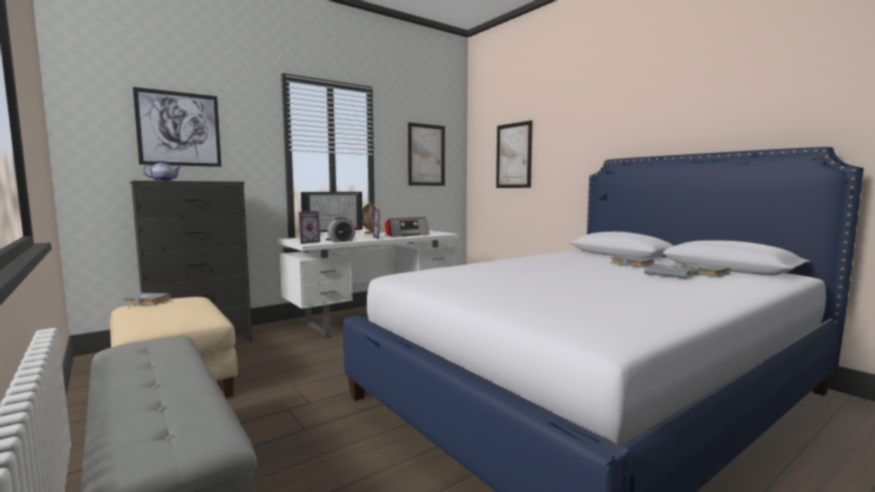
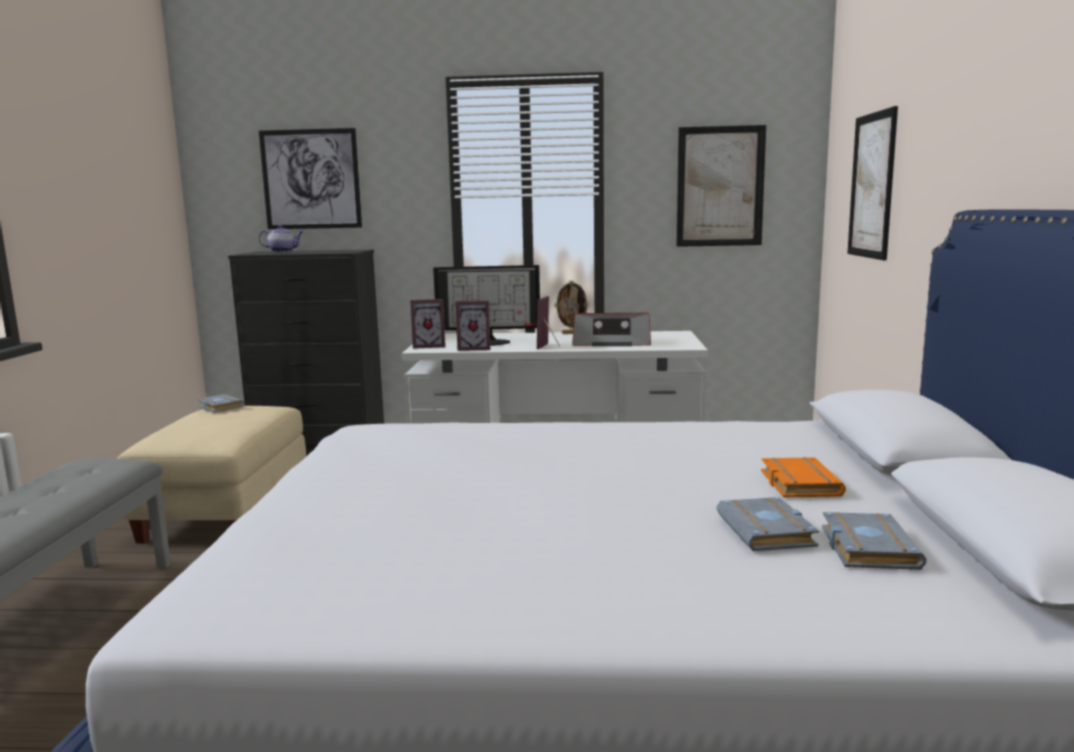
camera: 40 degrees right, 5 degrees up
(341, 241) = (474, 348): alarm clock -> picture frame
(629, 264) = (796, 483): grey book -> orange book

